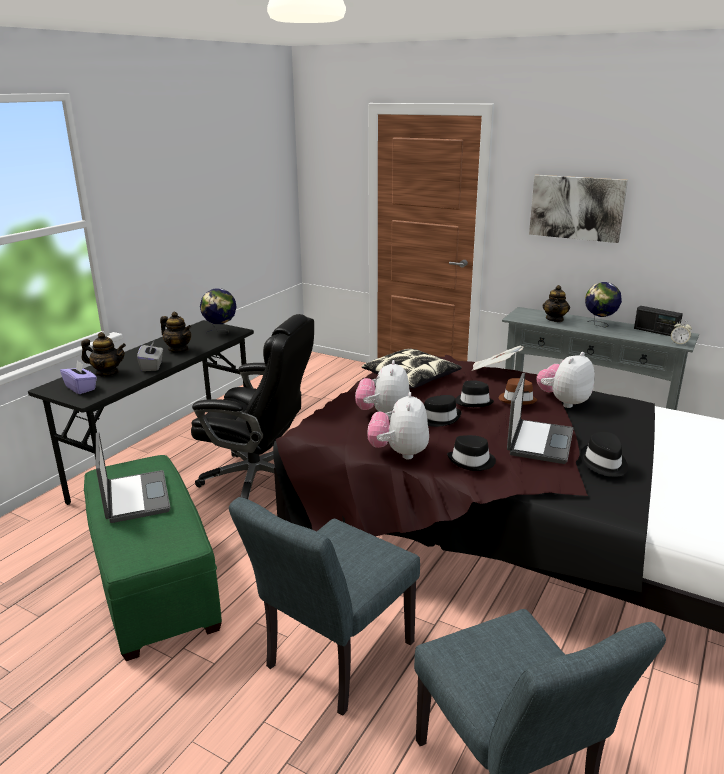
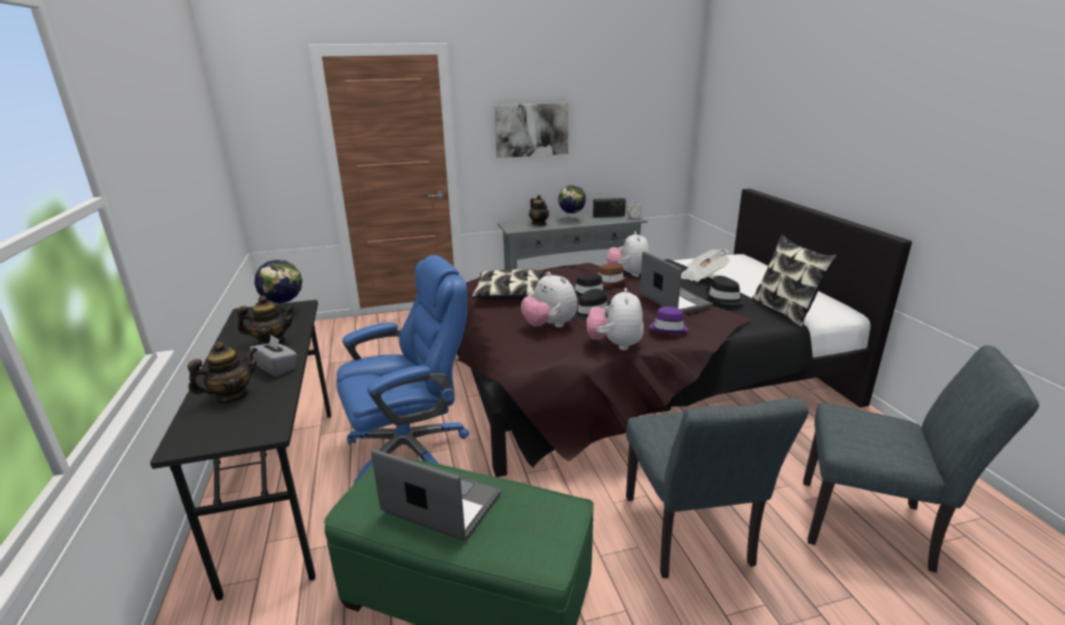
camera: 45 degrees left, 0 degrees up
(81, 388) = (232, 424): purple tissue box -> none
(259, 480) = (410, 450): black office chair -> blue office chair
(399, 453) = (615, 345): plush toy -> plush toy turned 45 degrees clockwise
(472, 461) = (668, 328): black hat -> purple hat
(494, 371) = (556, 269): newspaper -> newspaper (702, 277)
(658, 508) = (785, 311): none -> pillow

